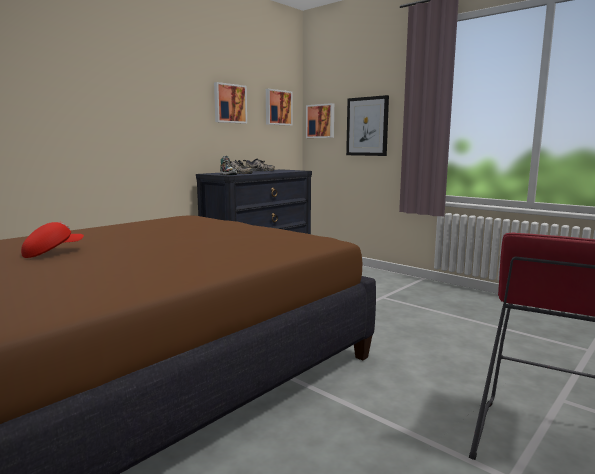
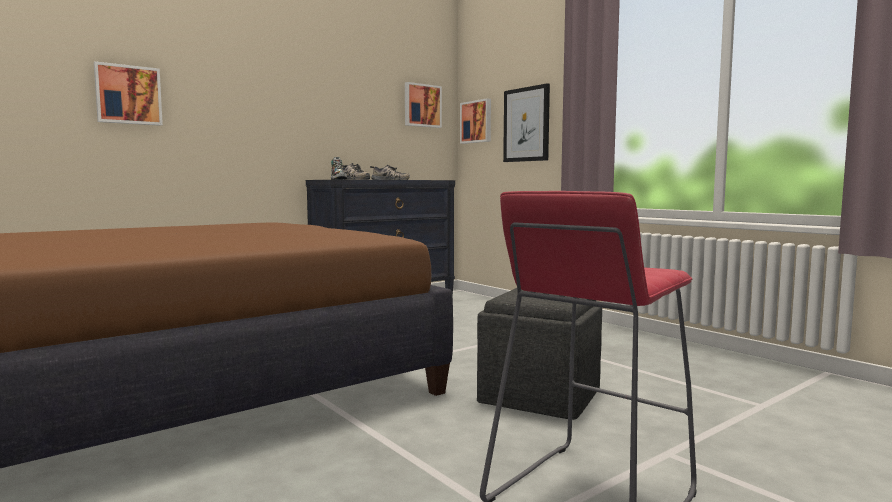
camera: 10 degrees right, 5 degrees down
(52, 253) = (66, 238): red cap -> none
(229, 103) = (354, 99): picture -> picture (128, 95)
(437, 354) = (538, 396): none -> grey ottoman

